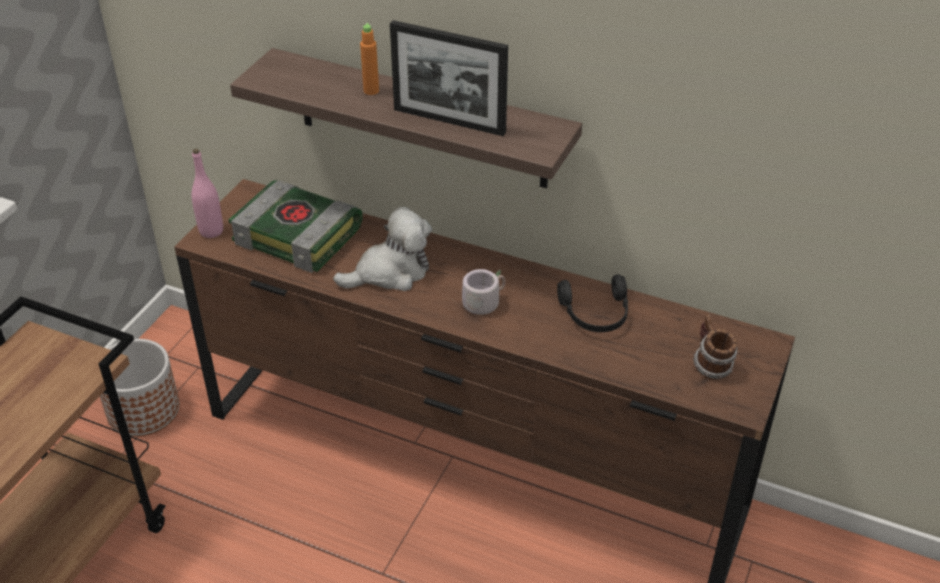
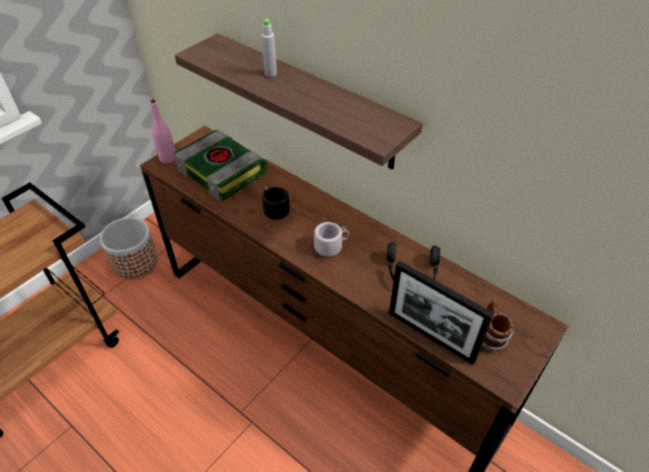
camera: 15 degrees right, 5 degrees up
(371, 91) = (270, 73): orange bottle -> grey bottle
(390, 272) = (273, 210): plush toy -> black mug
(449, 121) = (317, 105): picture frame -> picture frame (430, 336)

